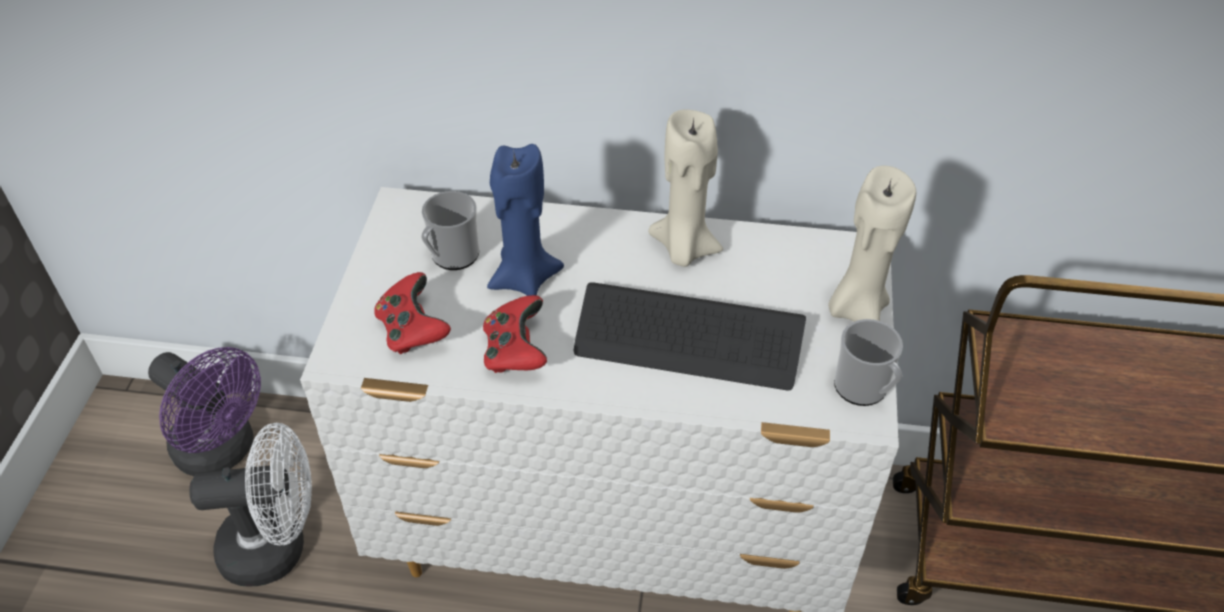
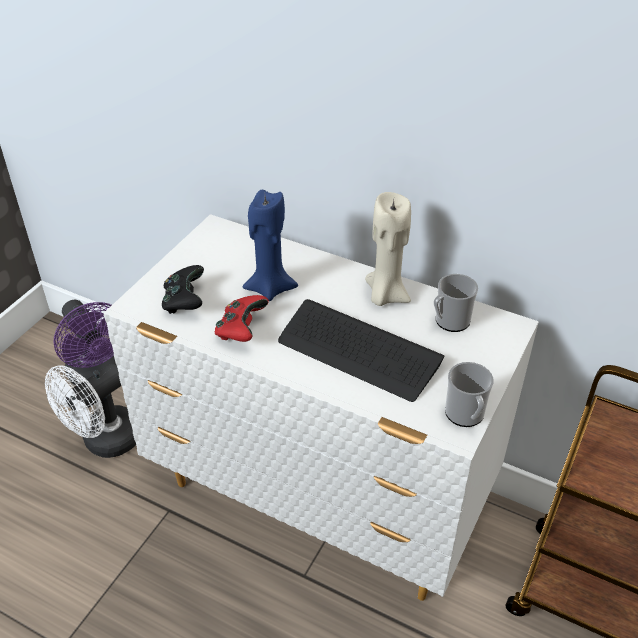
camera: 20 degrees right, 5 degrees down
(277, 547) = (105, 442): white fan -> white fan turned 120 degrees clockwise
(412, 330) = (184, 301): red game controller -> black game controller
(451, 257) = (231, 265): mug -> mug (449, 322)
(856, 308) = (488, 362): beige candle -> none

